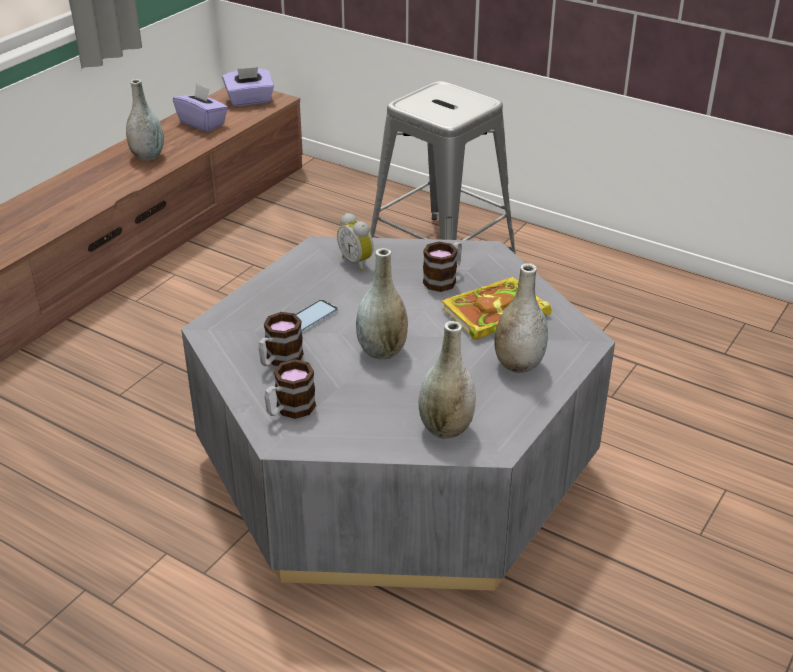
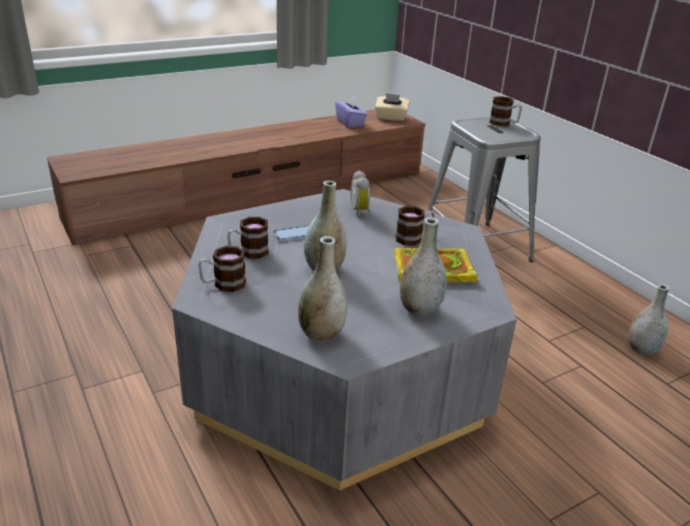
camera: 25 degrees right, 5 degrees down
(147, 156) = (300, 132): grey vase -> grey vase (641, 350)
(250, 101) = (391, 118): purple tissue box -> beige tissue box
(449, 93) = (503, 123): none -> mug

